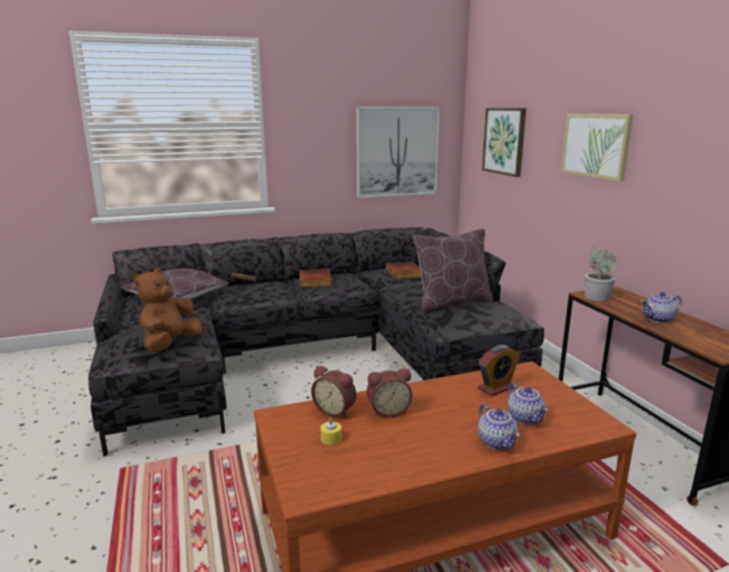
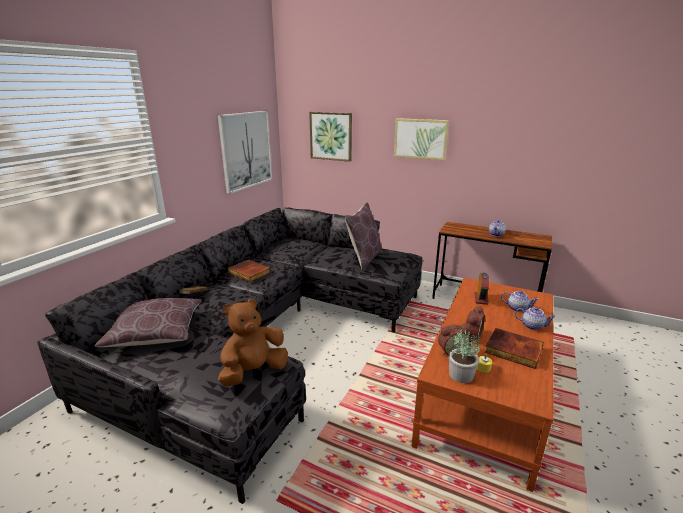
camera: 45 degrees left, 5 degrees up
(170, 345) = (253, 372): brown plush toy -> brown plush toy turned 75 degrees clockwise
(402, 273) = (295, 246): book -> book (513, 351)
(596, 297) = (454, 230): potted plant -> potted plant (461, 375)

